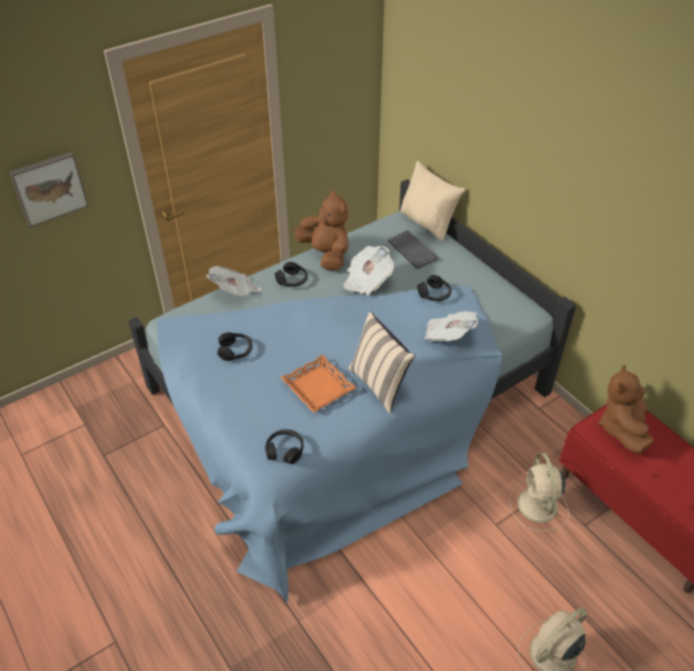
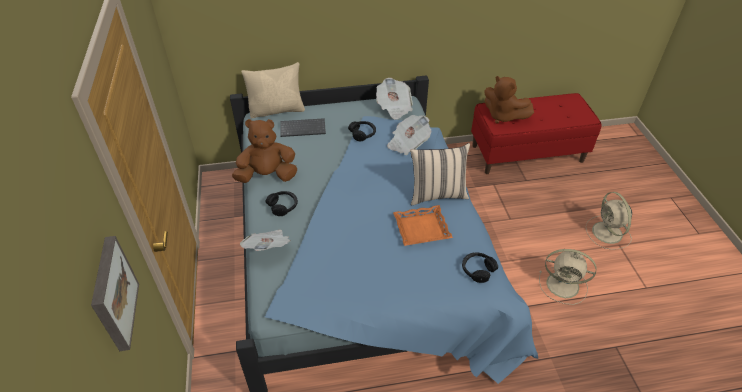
camera: 65 degrees left, 0 degrees up
(235, 351) = (349, 268): black headphones -> none
(367, 280) = (321, 162): newspaper -> newspaper (394, 107)
(538, 506) = (504, 194): beige fan -> beige fan (564, 285)

